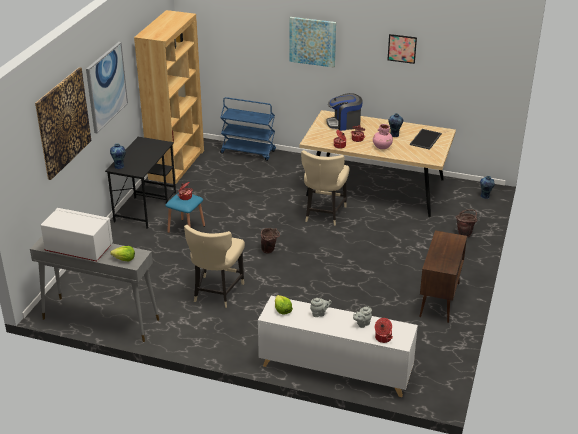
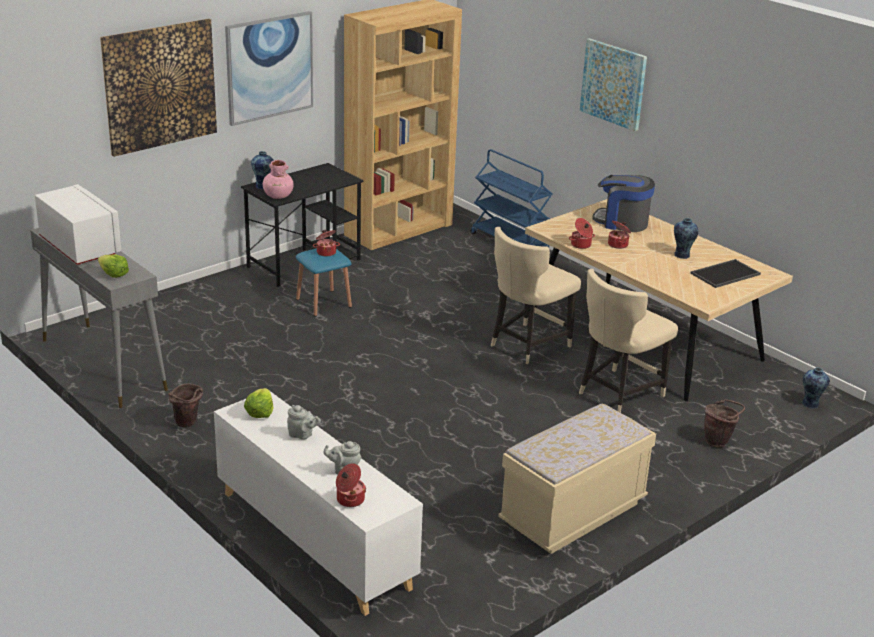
camera: 30 degrees right, 5 degrees down
(216, 292) = (273, 386): beige chair -> beige chair (617, 393)
(270, 251) = (400, 363): brown bucket -> brown bucket (188, 424)
(382, 147) = (643, 263): pink vase -> pink vase (278, 196)
(402, 48) = (732, 117): picture -> none
(439, 300) = (573, 513): brown cabinet -> beige bench

